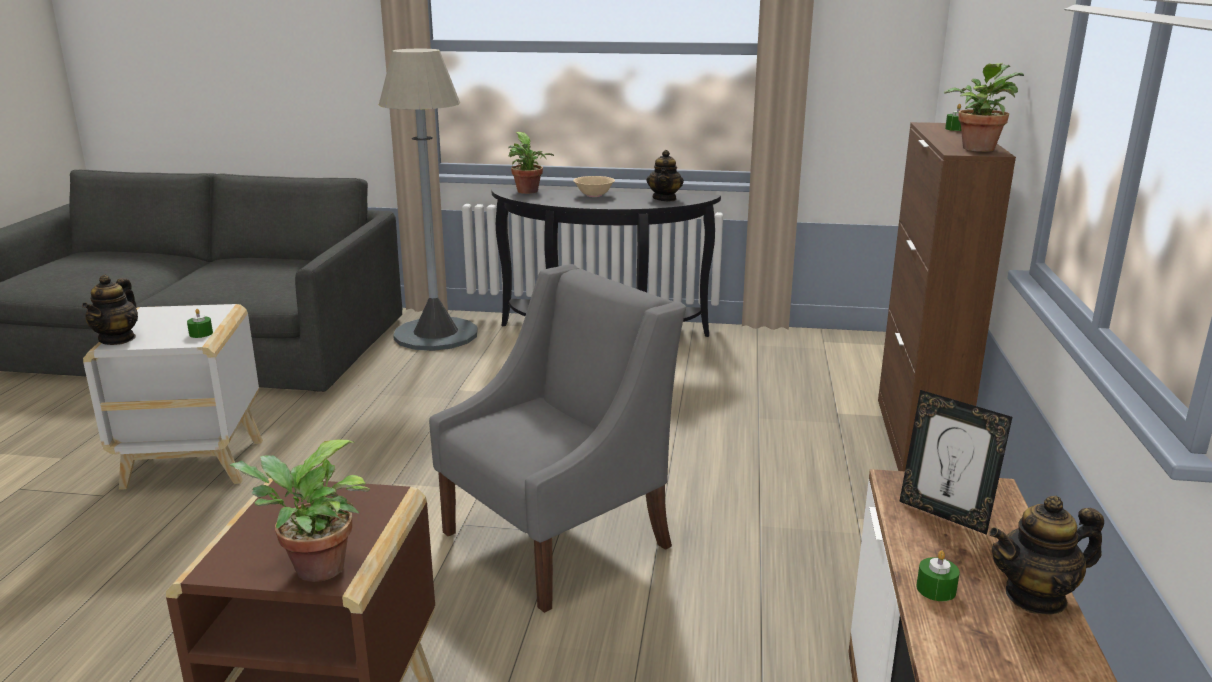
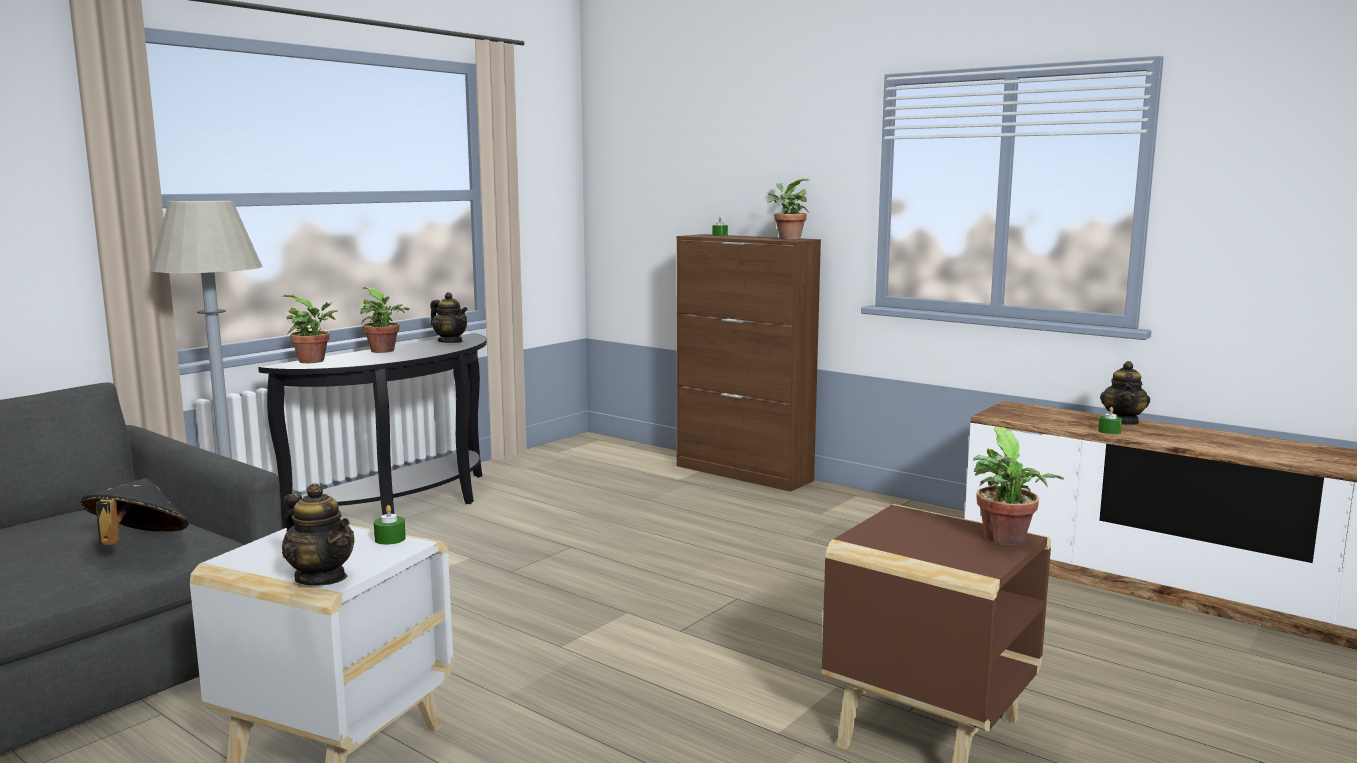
camera: 60 degrees left, 10 degrees down
(250, 289) = (137, 544): none -> black hat
(559, 538) = (746, 600): grey armchair -> none
(593, 195) = (384, 351): beige bowl -> potted plant
(944, 514) = (1034, 416): picture frame -> none

